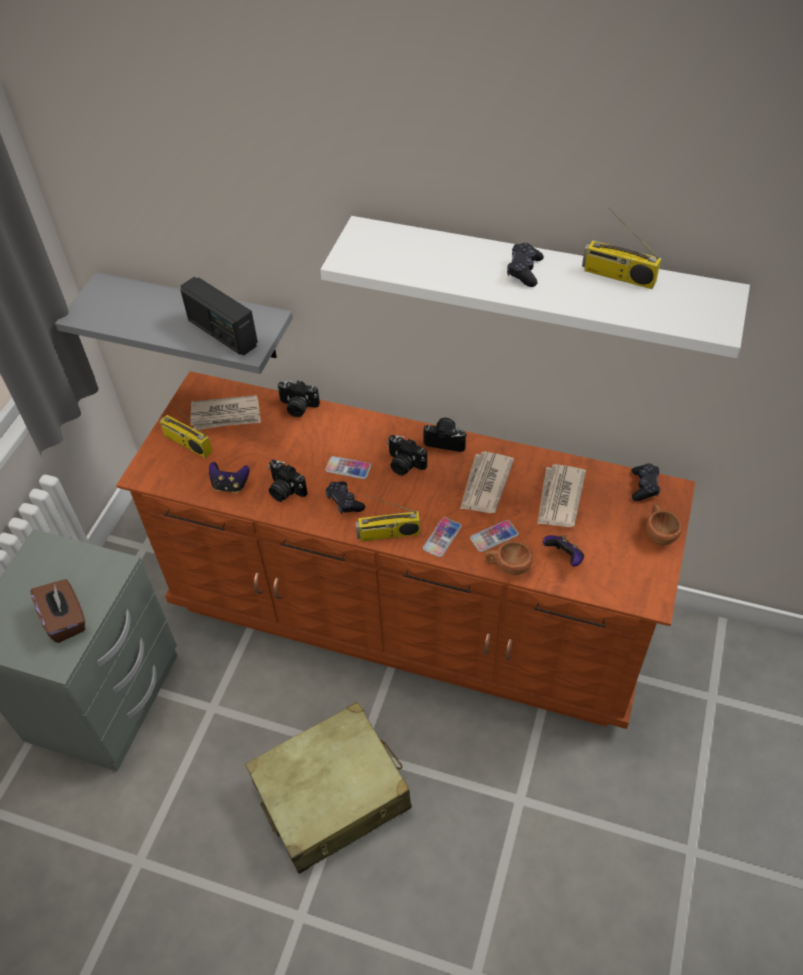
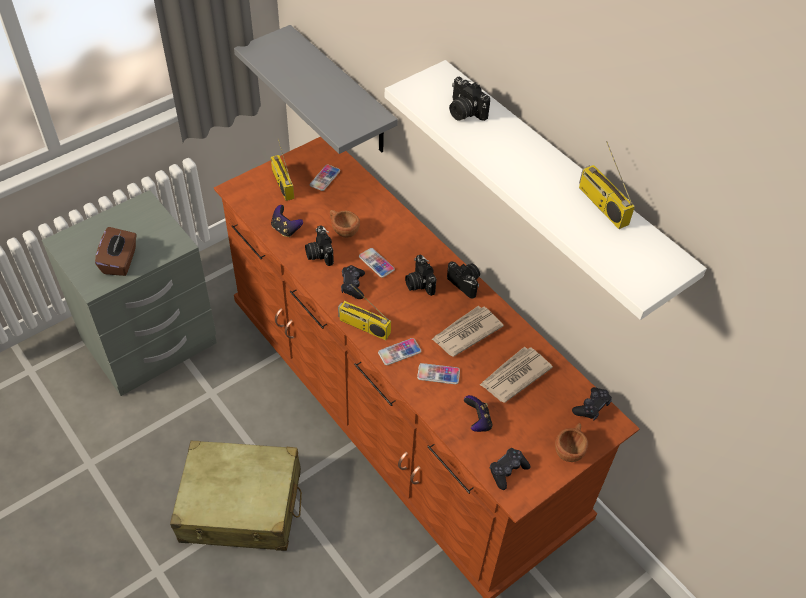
camera: 30 degrees right, 0 degrees up
(222, 333) = (335, 110): radio -> none
(226, 415) = (325, 178): newspaper -> phone
(298, 407) = (379, 199): camera -> camera (464, 112)
(507, 566) = (428, 402): brown cup -> brown cup (343, 230)
(524, 271) = (531, 164): black game controller -> black game controller (507, 471)

